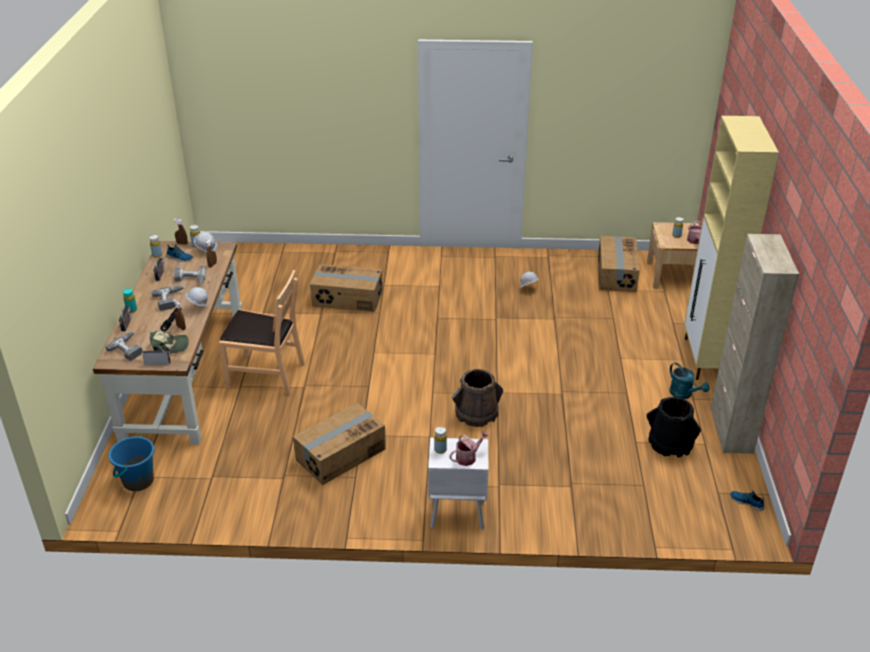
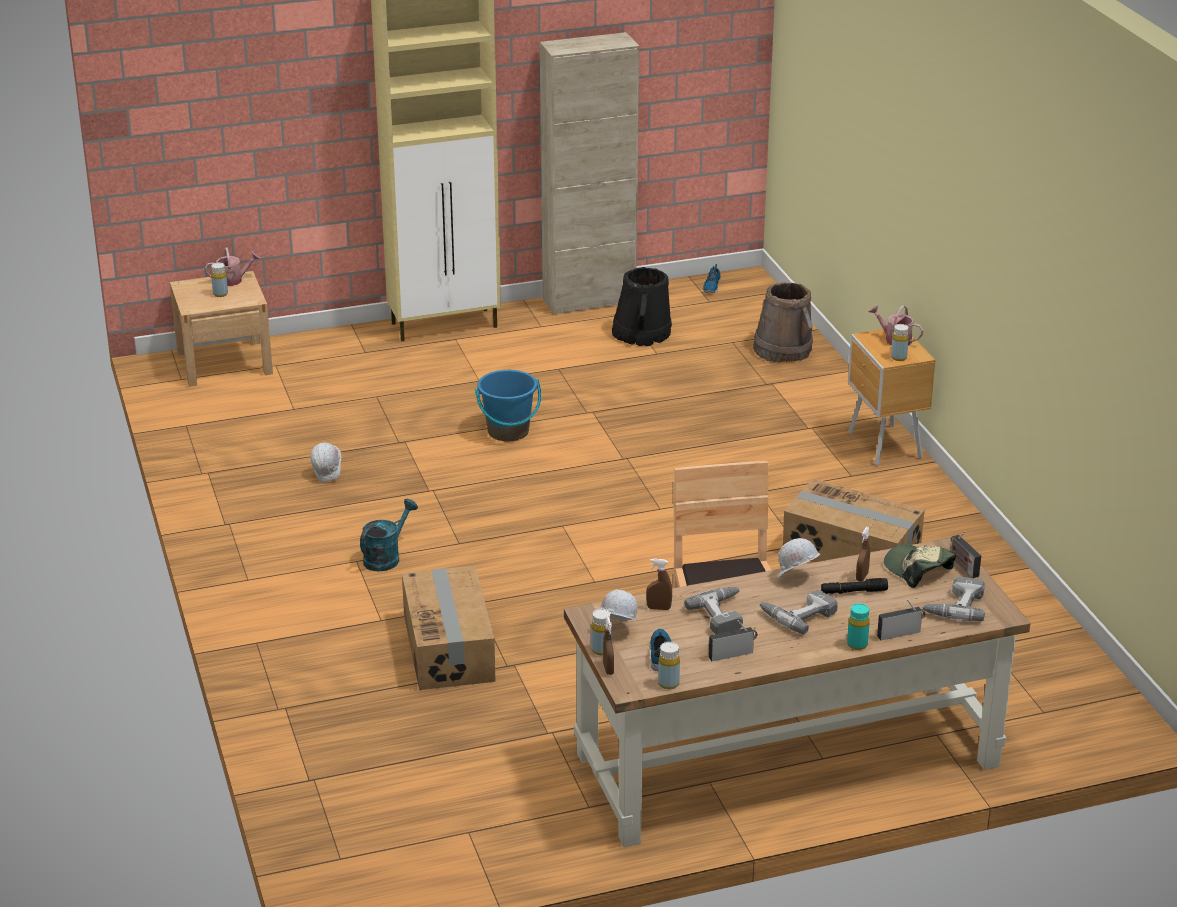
camera: 110 degrees left, 5 degrees down
(138, 481) = (1054, 711): blue bucket -> blue bucket (508, 432)
(456, 514) = (884, 446): white nightstand -> brown nightstand
(476, 413) = (682, 466): brown bucket -> brown bucket (783, 349)
(616, 274) = (241, 407): cardboard box -> none
(684, 394) = (535, 332): turquoise watering can -> turquoise watering can (386, 557)

